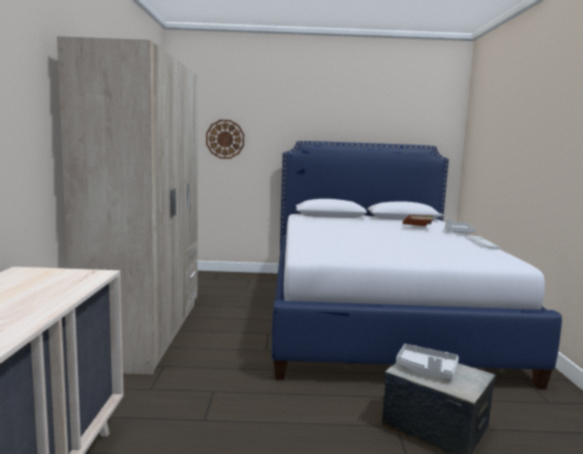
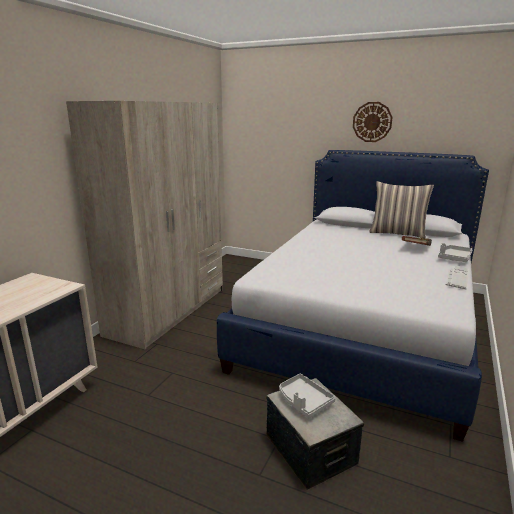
camera: 25 degrees right, 10 degrees up
(225, 139) = (269, 147): wall clock -> wall clock (372, 122)
(385, 220) = (397, 233): none -> pillow

